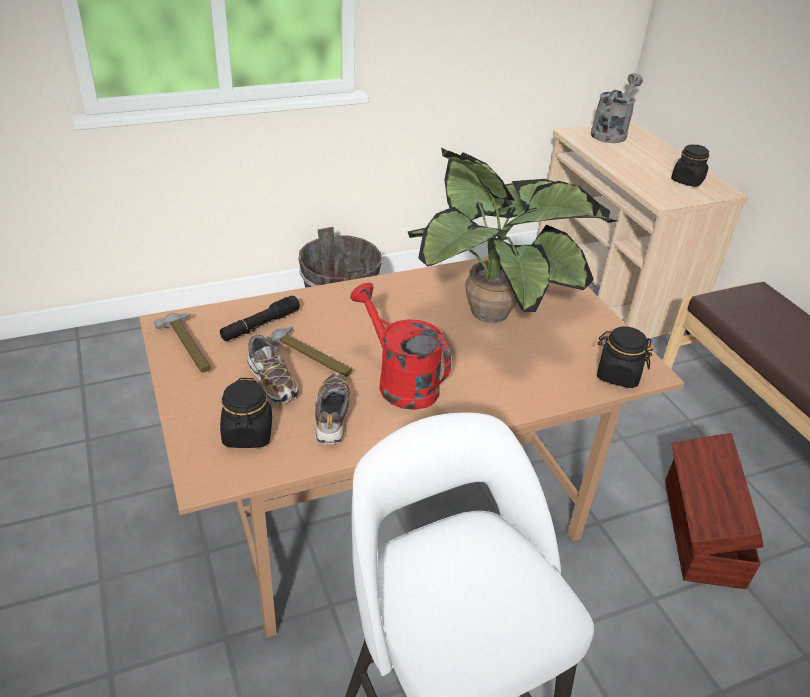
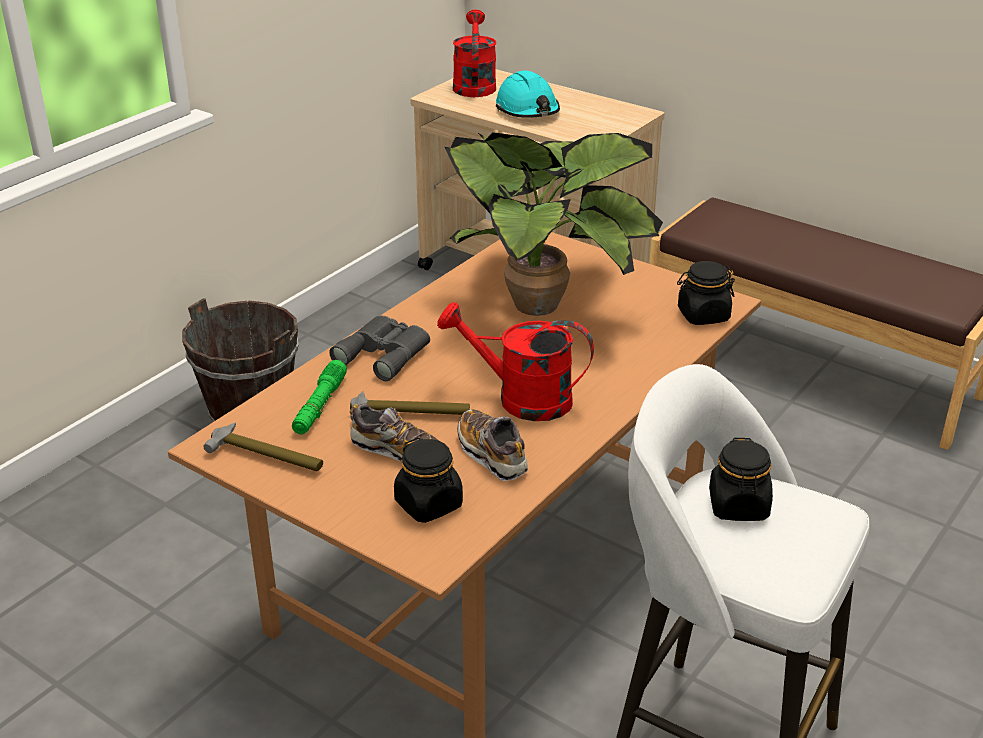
camera: 30 degrees left, 5 degrees down
(260, 325) = (320, 405): black flashlight -> green flashlight
(344, 305) = (386, 353): none -> grey binoculars
(611, 133) = (474, 85): grey watering can -> red watering can
(633, 163) = (527, 110): none -> turquoise hard hat
(687, 181) = (596, 113): black jar -> black jar (738, 506)
(700, 532) = (792, 466): brown storage box -> none

